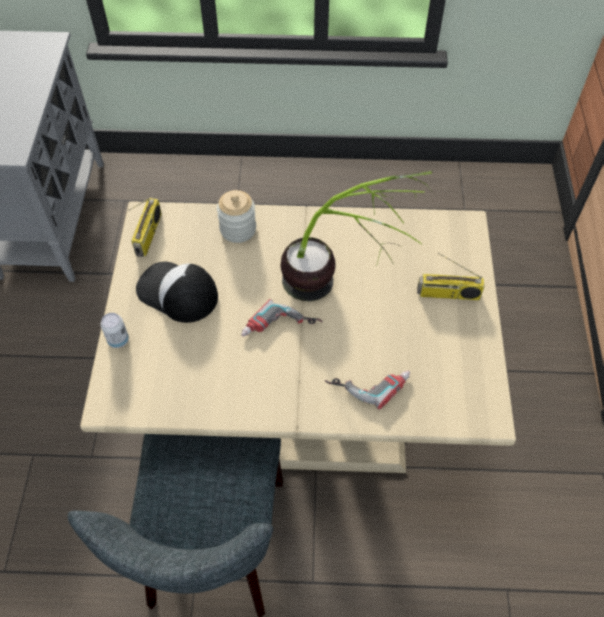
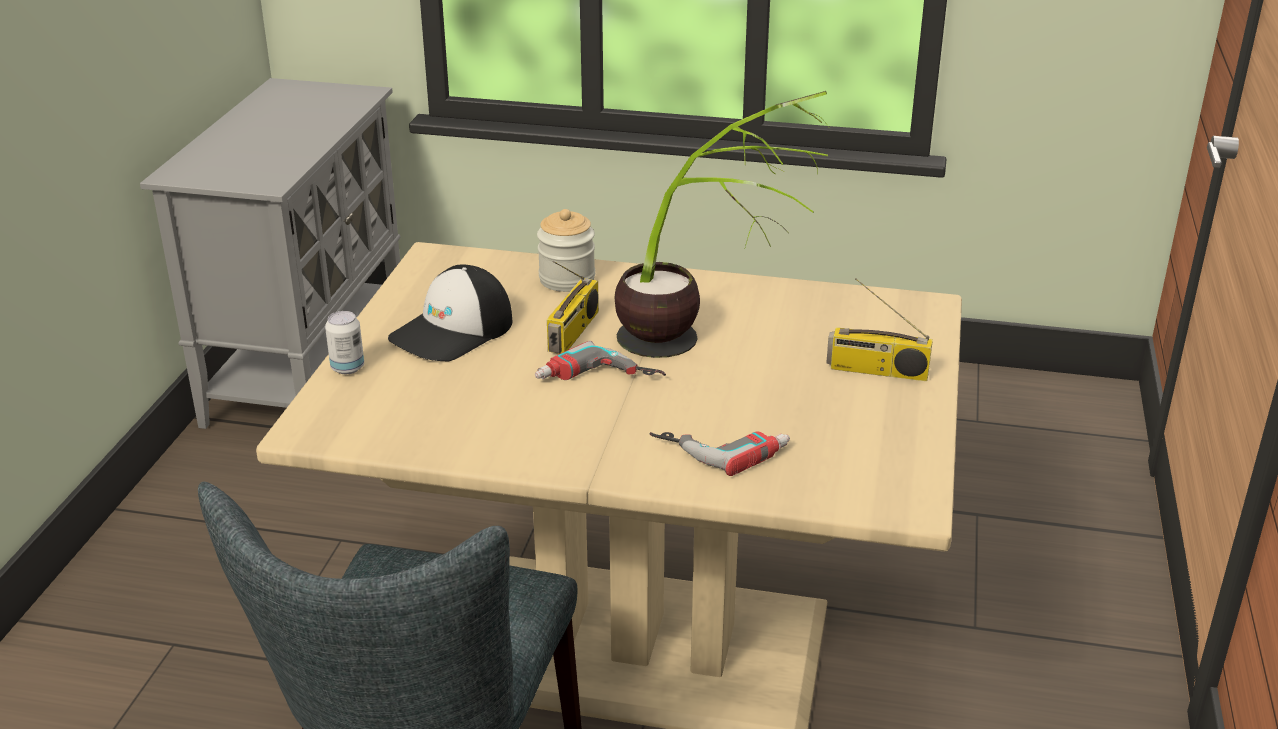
camera: 10 degrees right, 25 degrees down
(149, 235) = (432, 273): radio -> radio (574, 332)
(177, 293) = (453, 331): cap -> cap turned 90 degrees counterclockwise

